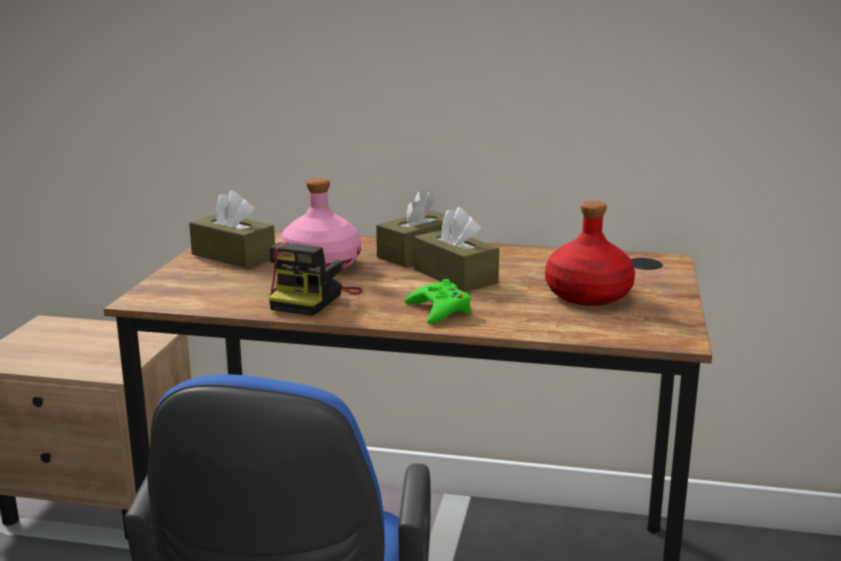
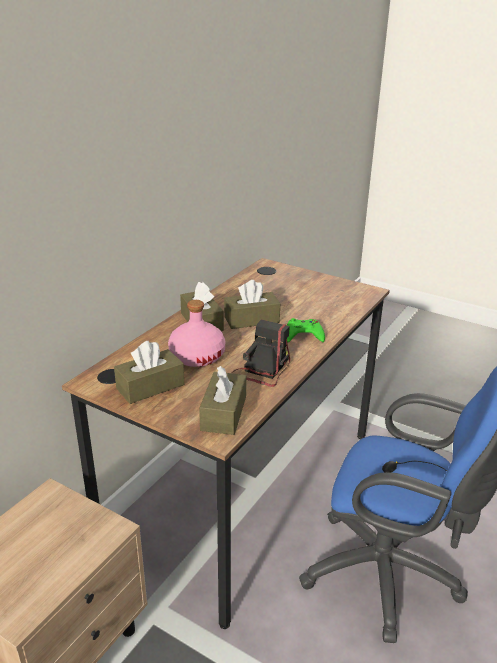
camera: 70 degrees left, 10 degrees up
(193, 295) = (223, 413): none -> brown tissue box
(313, 299) = (262, 369): camera -> camera turned 105 degrees counterclockwise
(589, 295) = (305, 294): red bottle -> none

